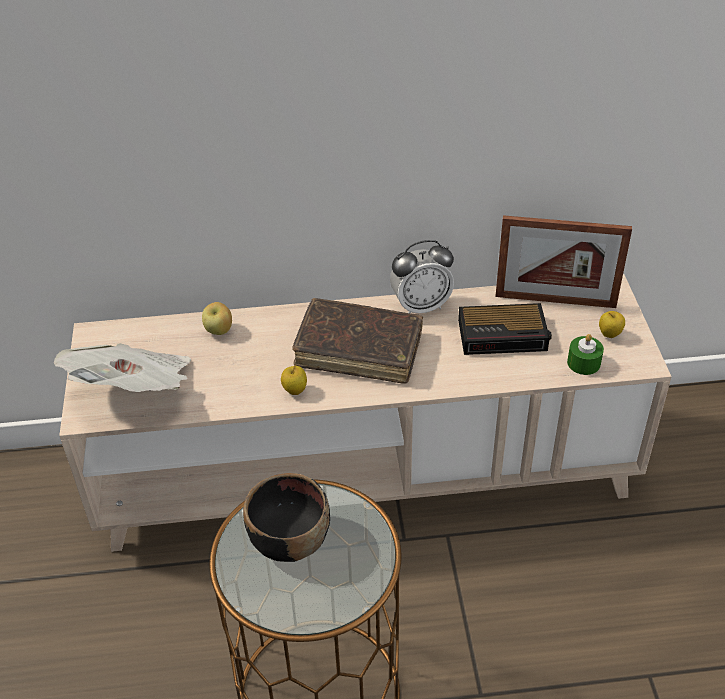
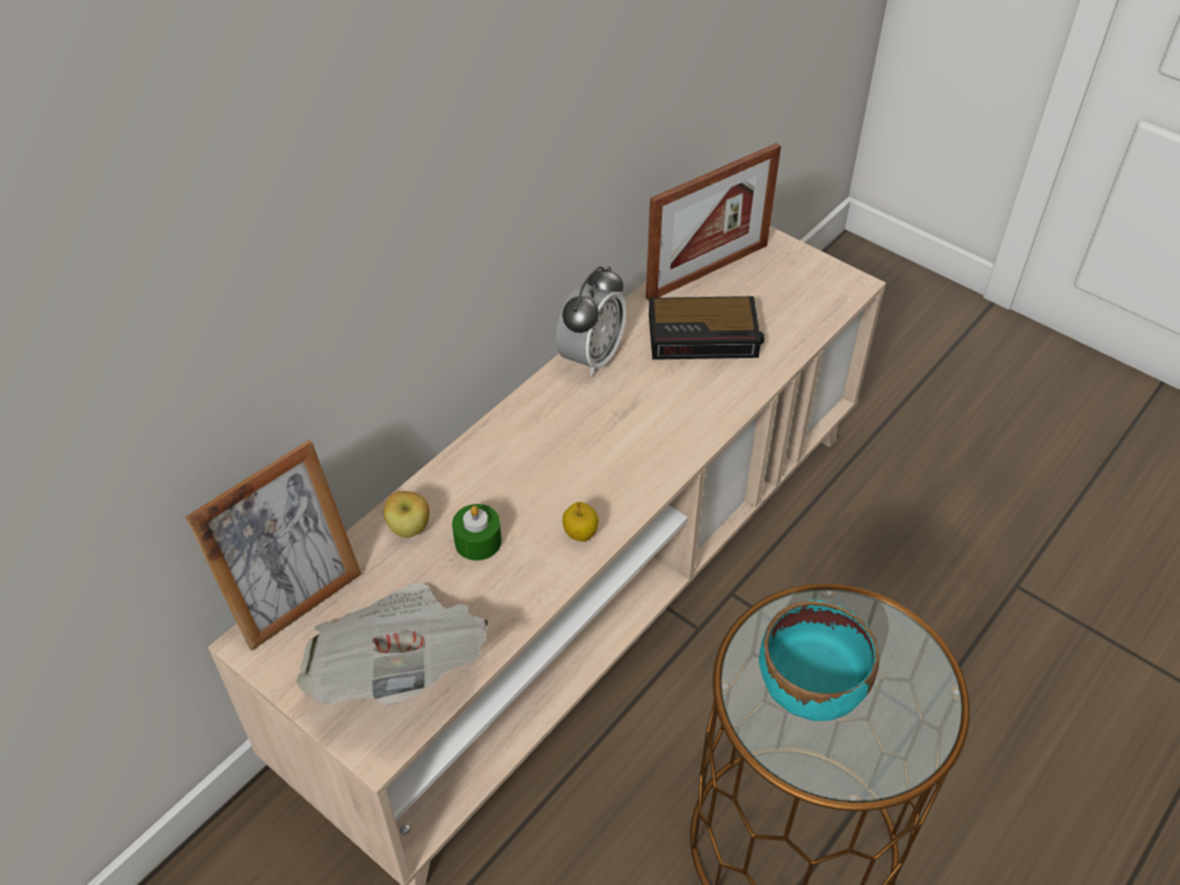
camera: 45 degrees left, 5 degrees up
(132, 328) = (296, 599): none -> picture frame
(289, 540) = (810, 688): black bowl -> turquoise bowl
(359, 350) = (589, 445): brown book -> none
(504, 335) = (705, 335): alarm clock -> alarm clock turned 45 degrees clockwise
(583, 363) = (805, 317): green candle -> green candle (478, 541)
(609, 335) = (793, 276): apple -> none

